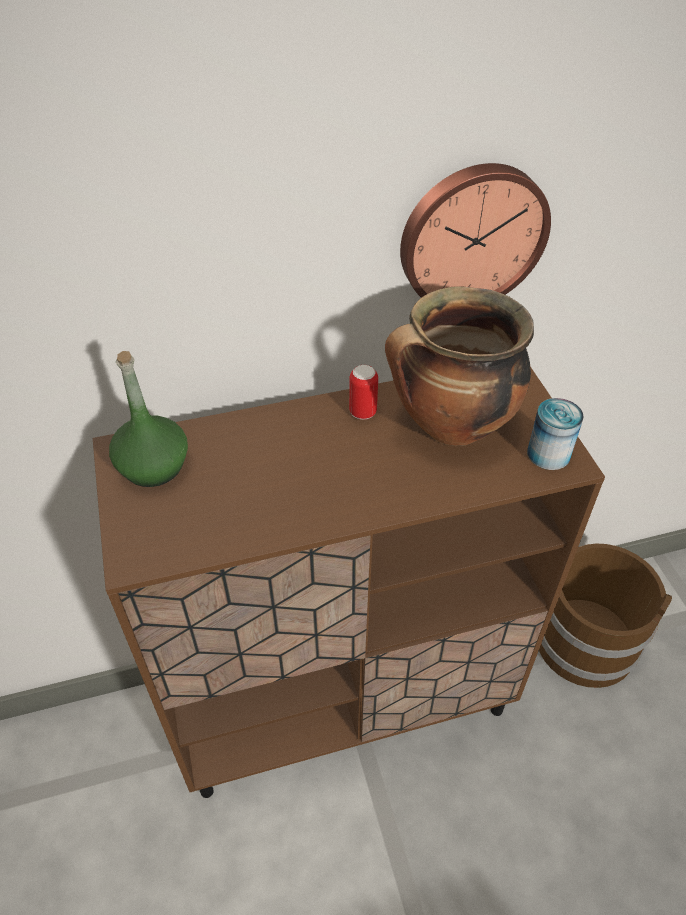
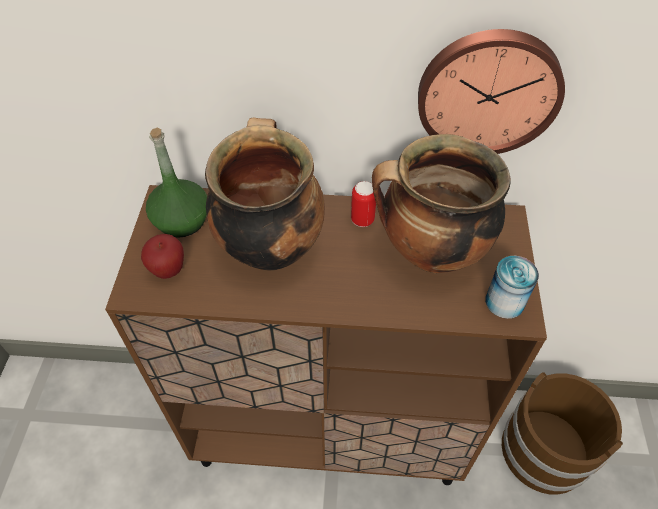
camera: 20 degrees right, 5 degrees up
(164, 525) = (168, 270): none -> apple
(272, 466) = (269, 246): none -> cooking pot

